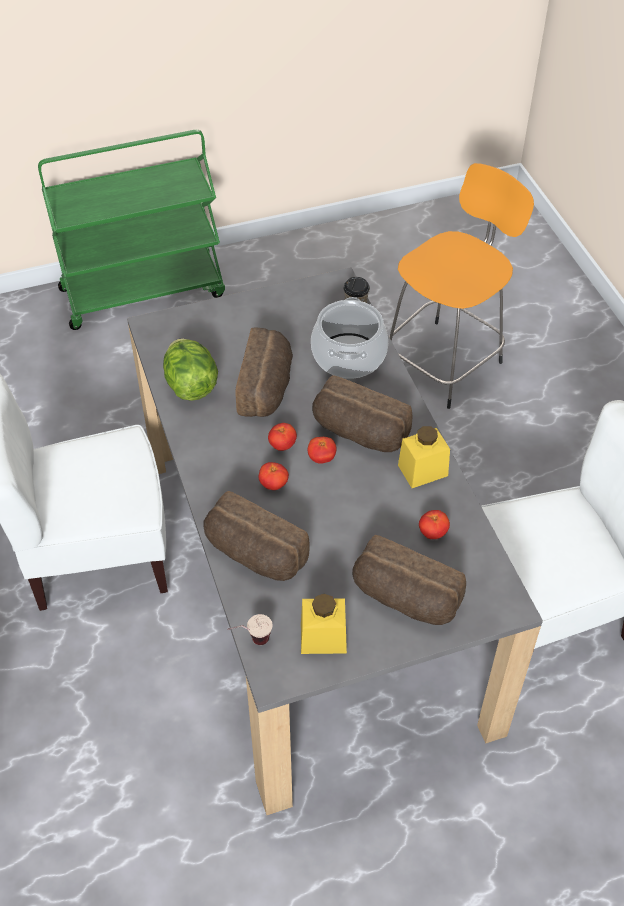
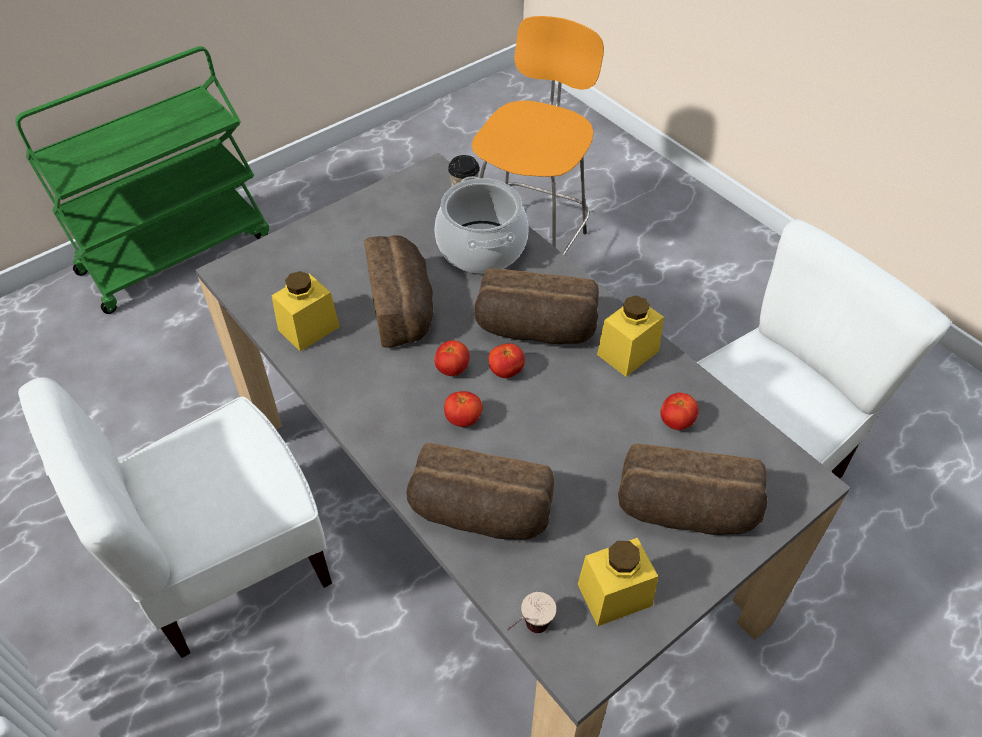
camera: 20 degrees left, 0 degrees up
(191, 385) = (309, 328): lettuce -> yellow jar

